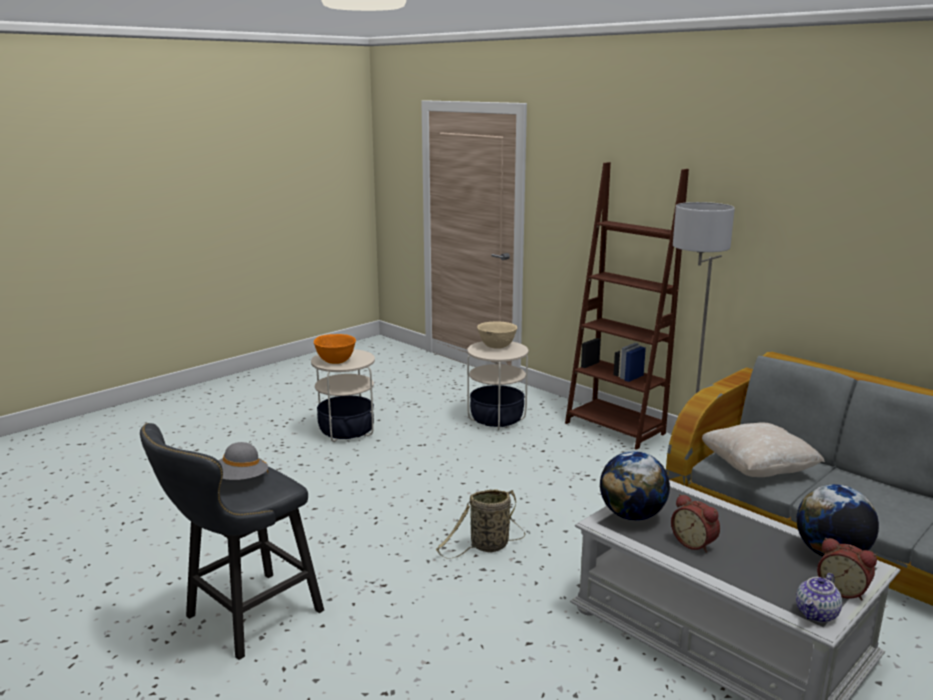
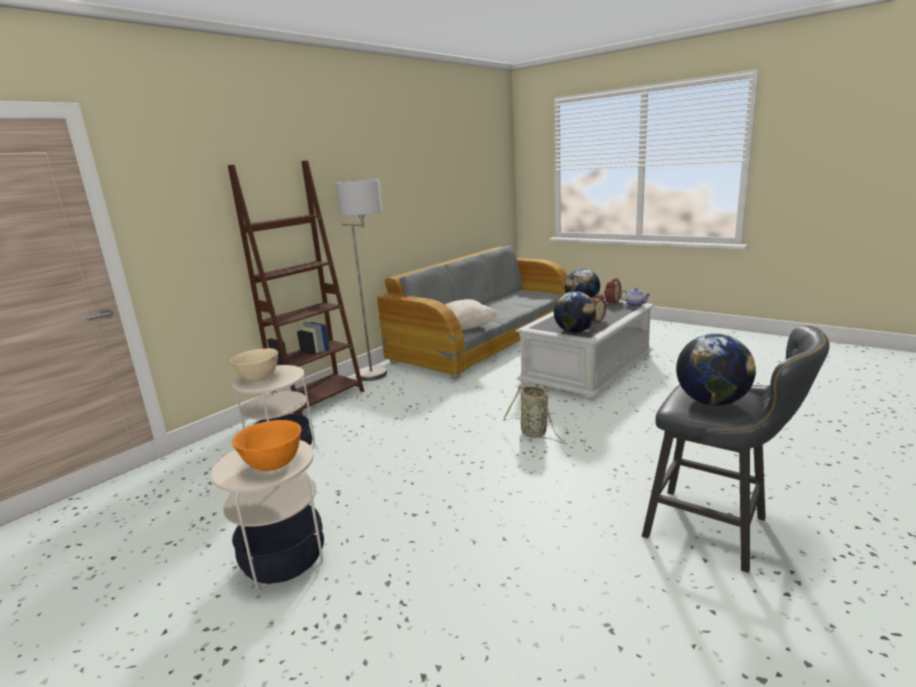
camera: 95 degrees left, 0 degrees up
(240, 480) = (711, 402): grey hat -> globe

